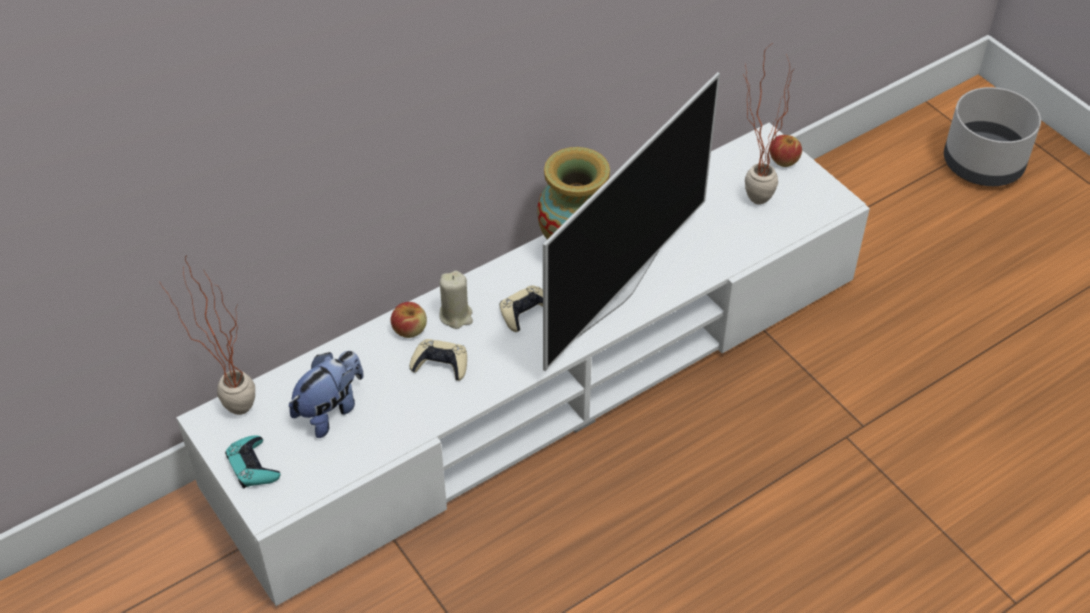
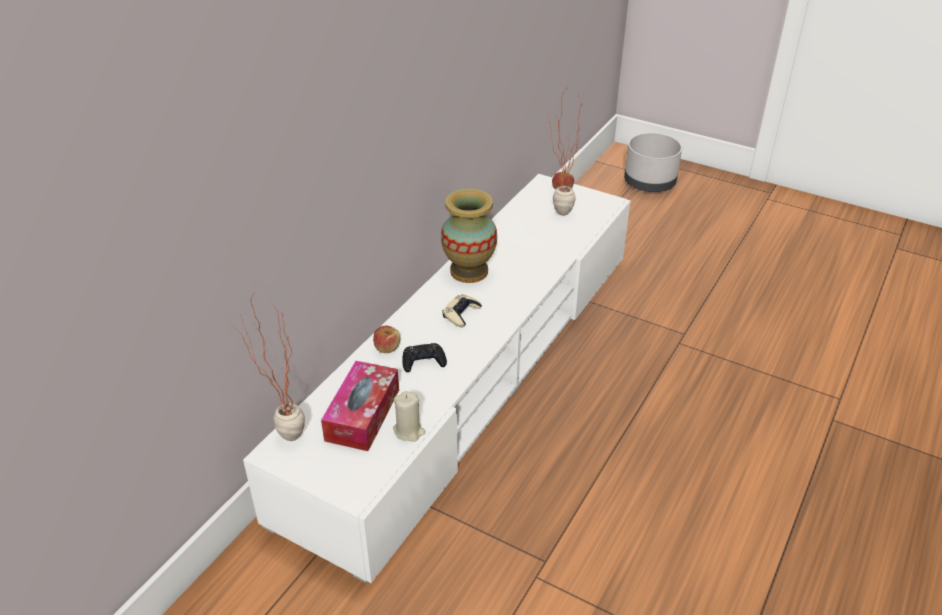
camera: 25 degrees left, 10 degrees down
(253, 466) = (327, 471): turquoise game controller -> none
(330, 410) = (362, 415): plush toy -> tissue box
(440, 364) = (423, 361): beige game controller -> black game controller
(456, 315) = (414, 330): beige candle -> beige candle (409, 431)
(616, 292) = (512, 285): television -> none

